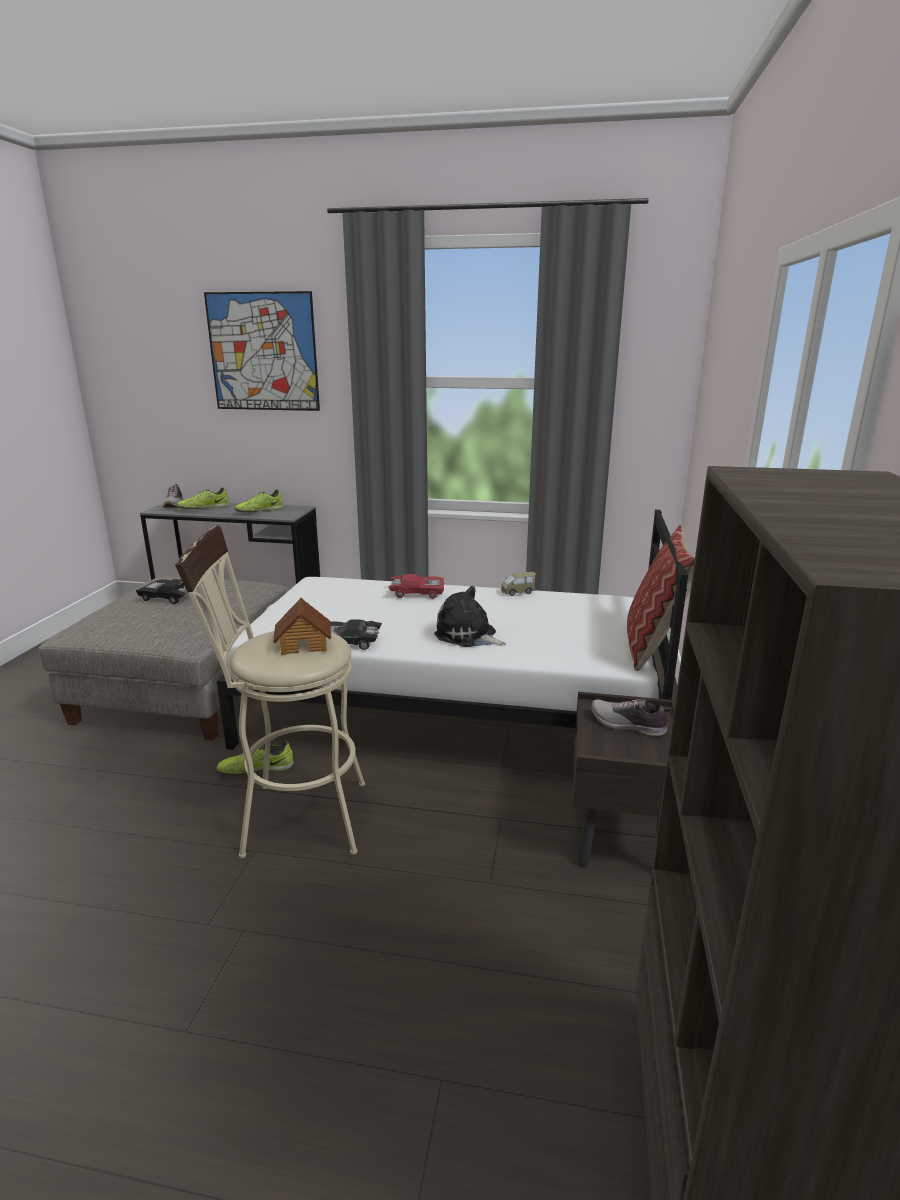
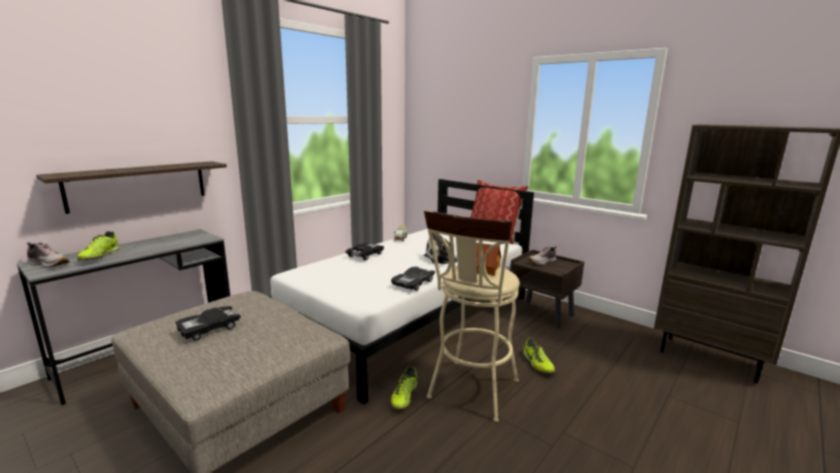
camera: 60 degrees left, 5 degrees down
(259, 511) = (169, 242): shoe -> shoe (537, 364)
(263, 352) = (134, 95): picture -> none
(263, 447) = (138, 185): none -> shelf
(417, 592) = (365, 255): red toy car -> black toy car

